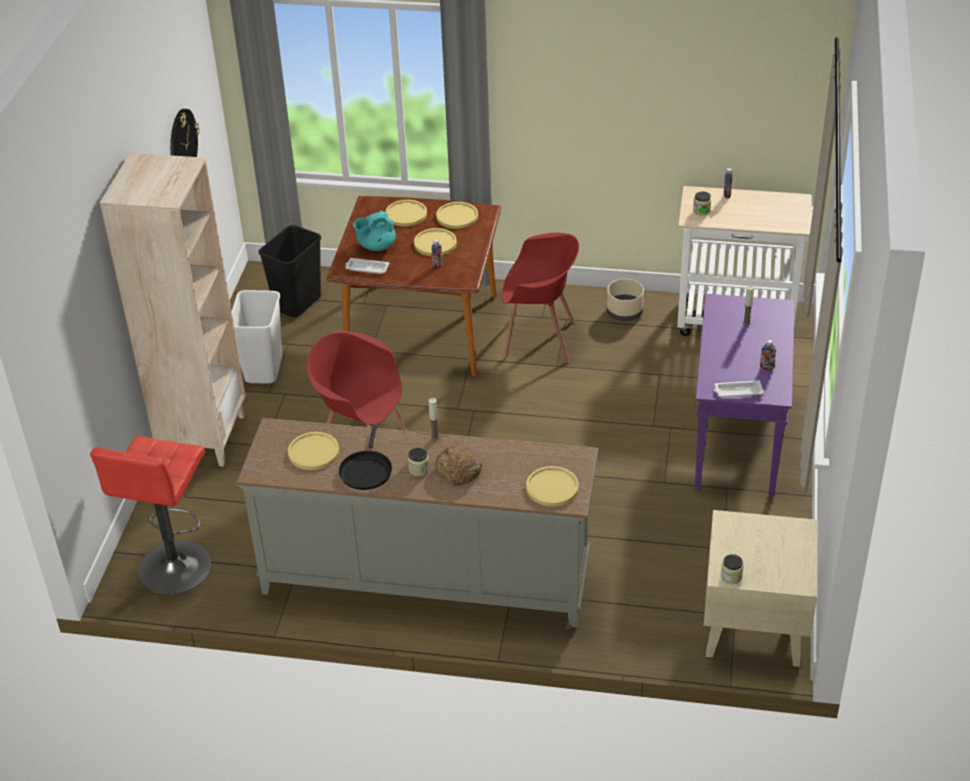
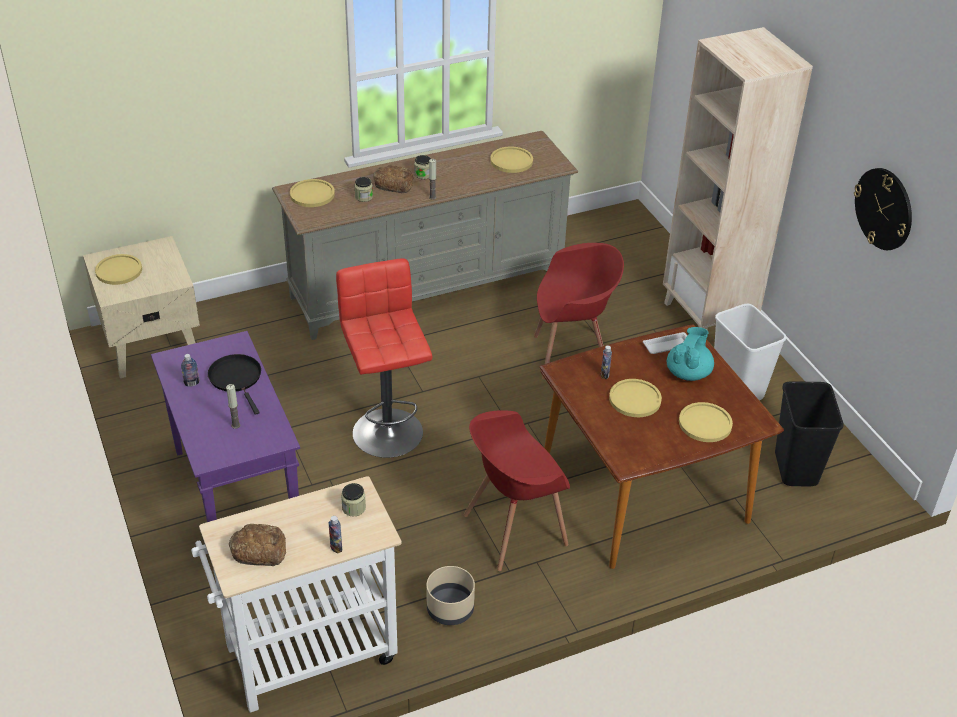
camera: 145 degrees right, 0 degrees up
(173, 567) = (611, 232): red stool -> red stool (388, 432)
(366, 470) = (461, 162): black frying pan -> black frying pan (237, 379)
(457, 216) = (649, 442): yellow plate -> yellow plate (119, 270)
(731, 576) = (156, 246): jar -> jar (363, 197)
(737, 391) = (210, 349): white tray -> none
(777, 209) = (258, 549): none -> bread

